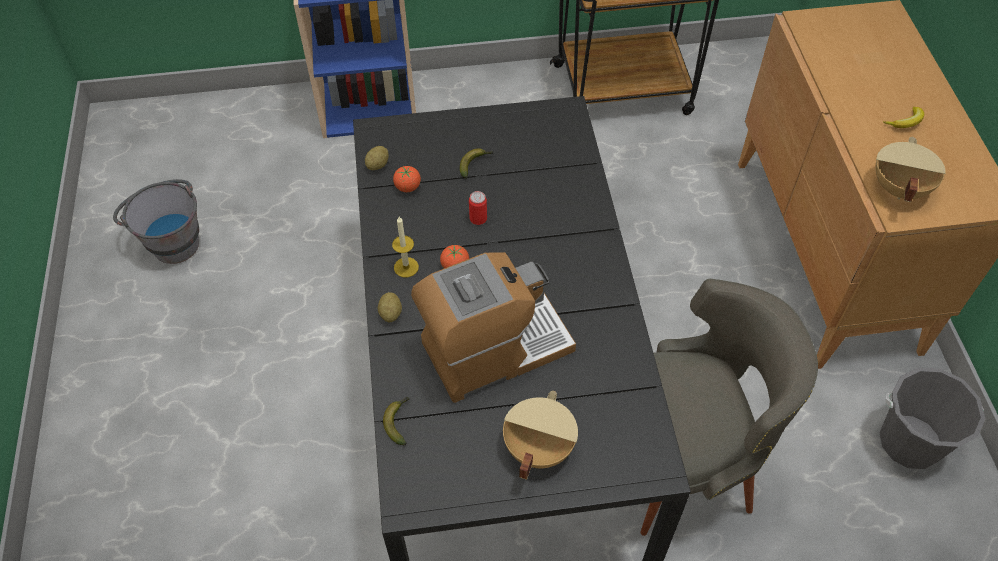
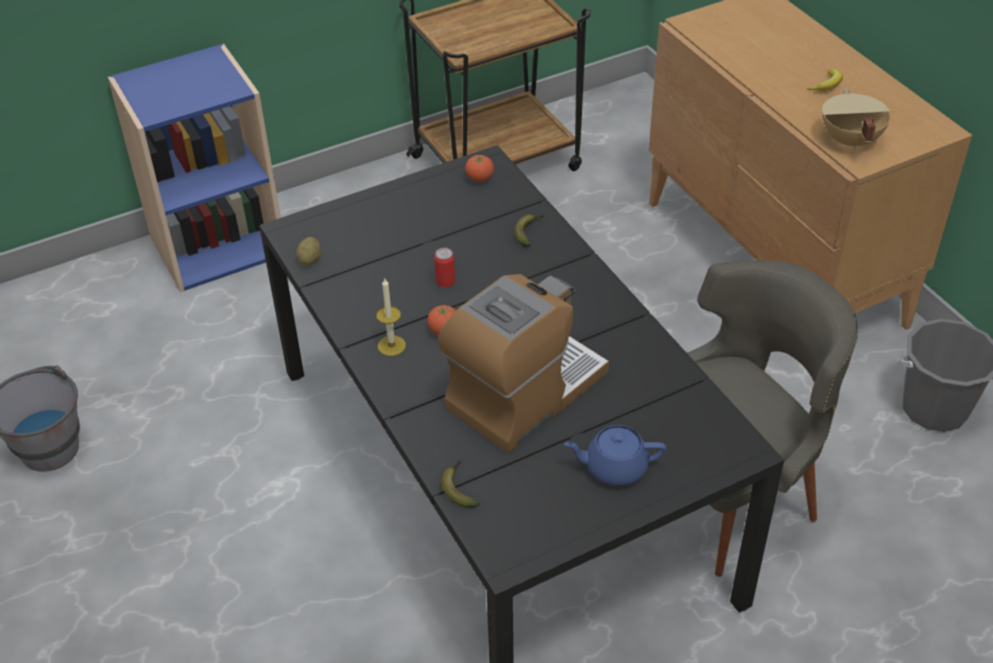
camera: 20 degrees left, 10 degrees down
(390, 313) = (397, 392): potato -> none
(408, 187) = (354, 272): tomato -> tomato (479, 179)
(475, 164) = (415, 233): banana -> banana (529, 232)
(537, 447) = (615, 467): beige cooking pot -> blue teapot

